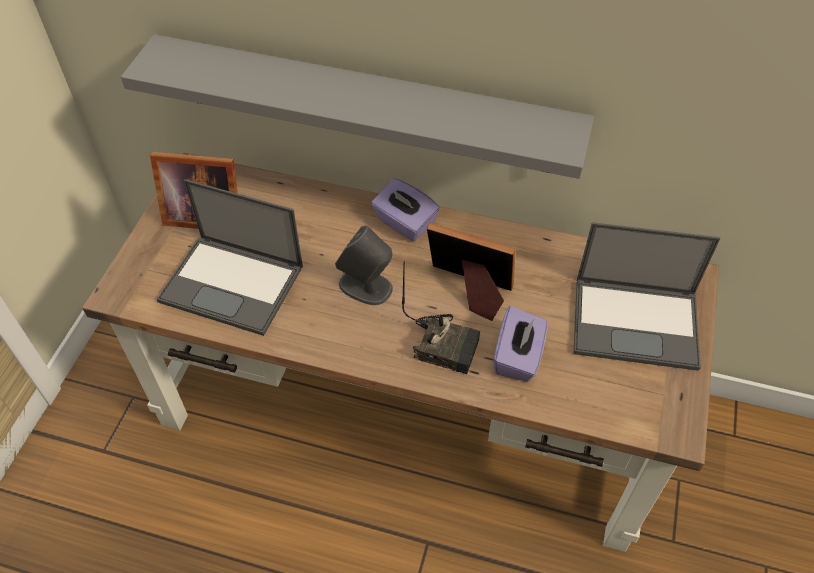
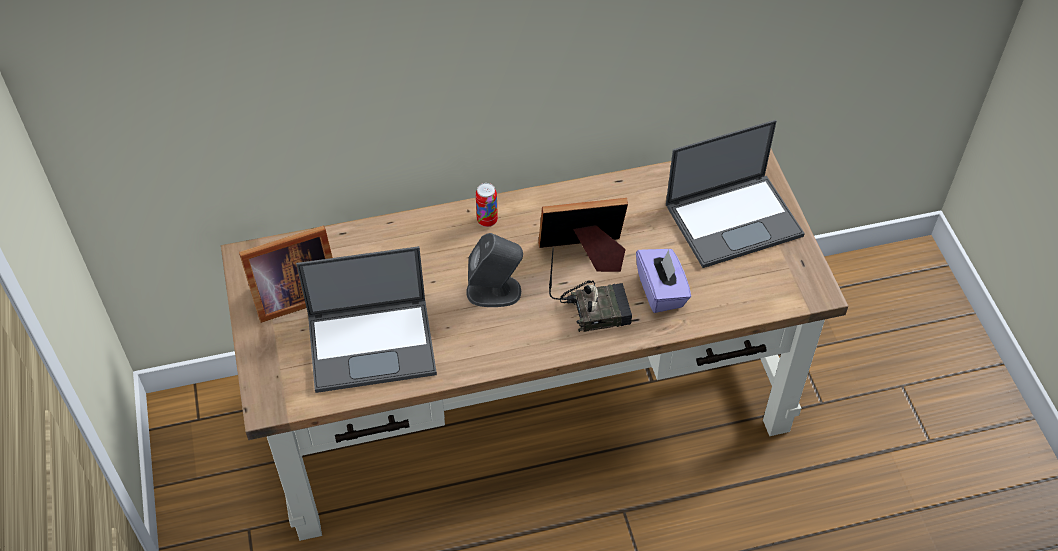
camera: 30 degrees left, 0 degrees up
(365, 104) = (421, 124): grey shelf -> none
(404, 223) = (487, 220): purple tissue box -> can

